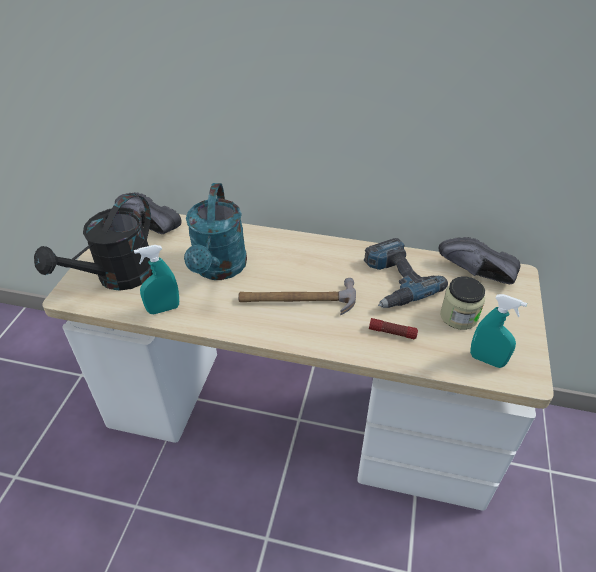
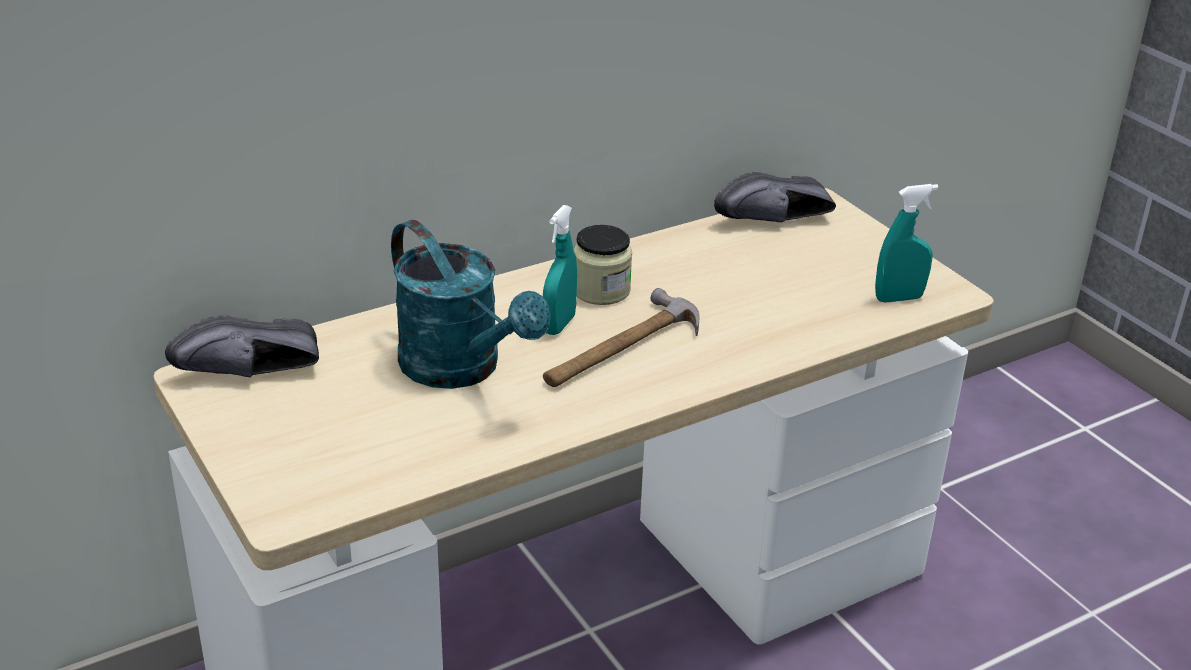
camera: 45 degrees left, 10 degrees down
(118, 278) = (326, 455): black watering can -> none
(163, 309) = (462, 450): turquoise spray bottle -> turquoise spray bottle (559, 325)
(392, 332) = (775, 323): flashlight -> none
(394, 281) = (701, 272): power drill -> none
(458, 316) = (818, 272): jar -> jar (601, 290)

